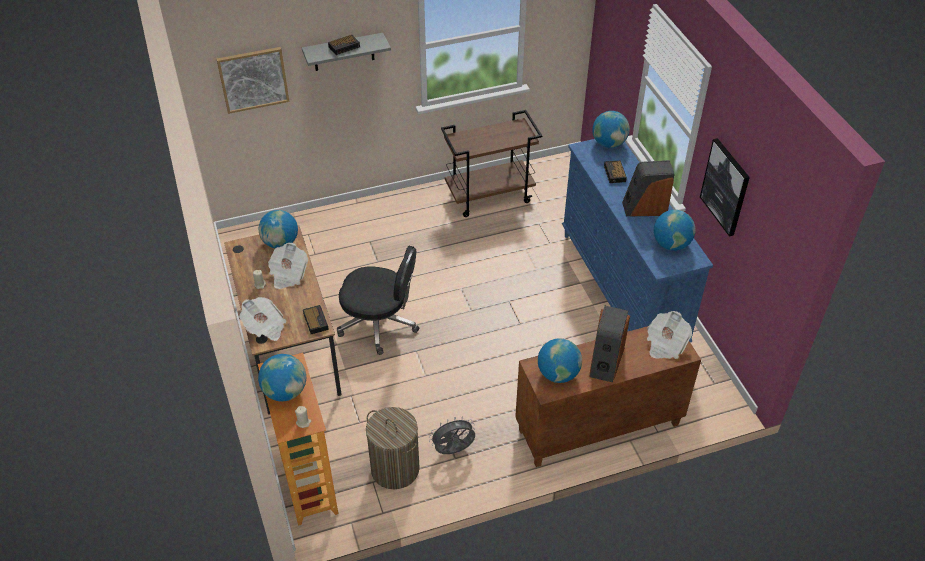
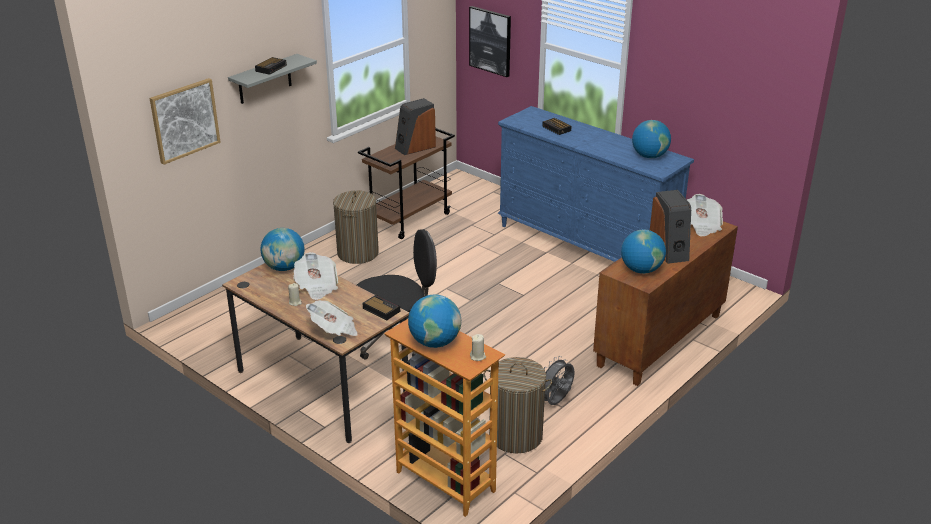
camera: 30 degrees left, 15 degrees down
(417, 219) = (358, 253): none -> laundry basket
(609, 143) = (530, 113): globe -> none
(644, 208) = (604, 141): speaker -> speaker (415, 147)
(725, 187) = (678, 89): picture -> picture (490, 41)

